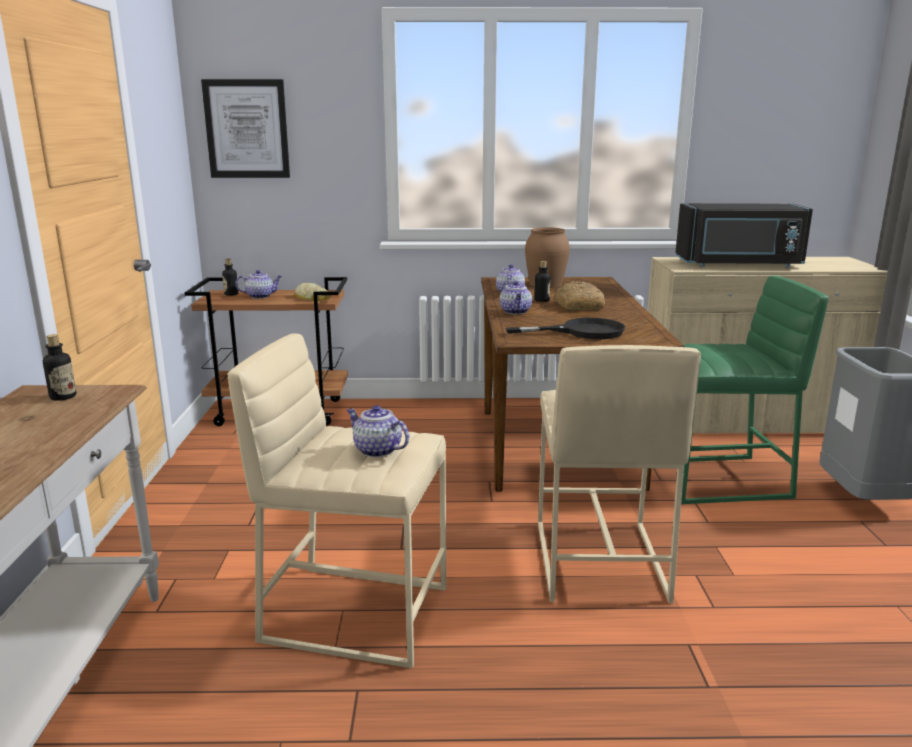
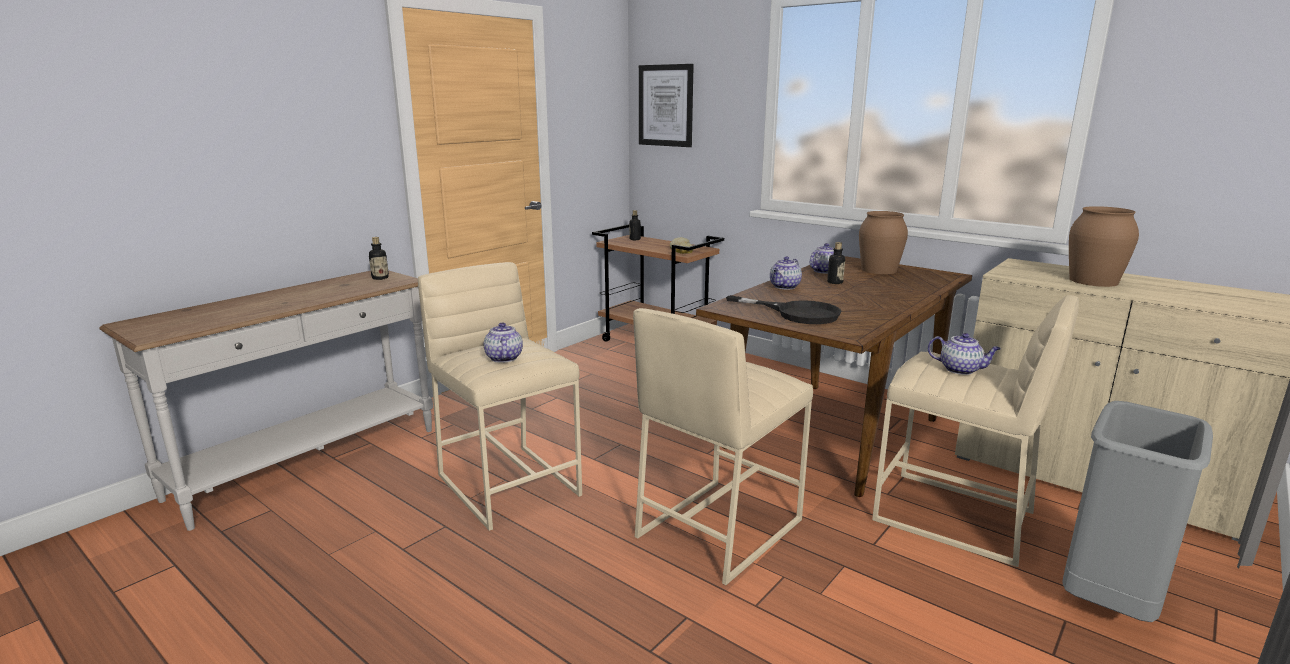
camera: 40 degrees right, 0 degrees up
(260, 296) = (650, 244): teapot -> teapot (961, 370)
(577, 306) = (856, 293): bread -> none
(719, 480) = (954, 517): green stool -> beige stool
(739, 264) = (1094, 281): black microwave -> brown vase

